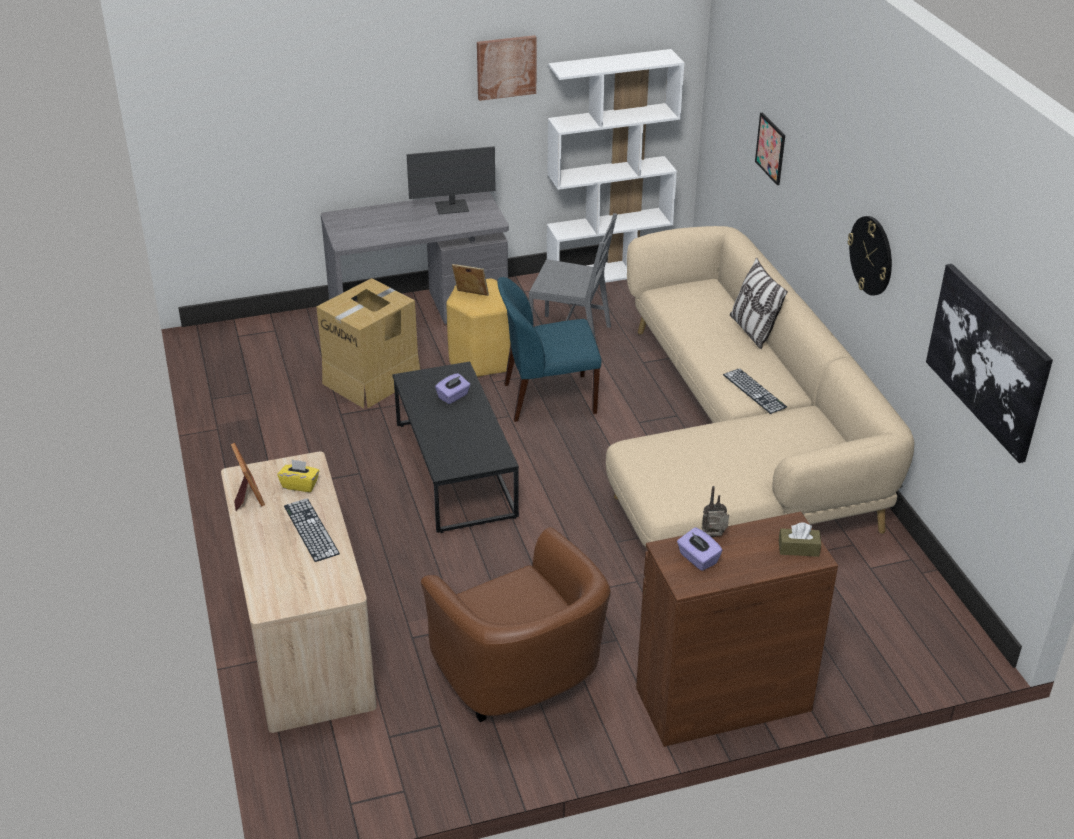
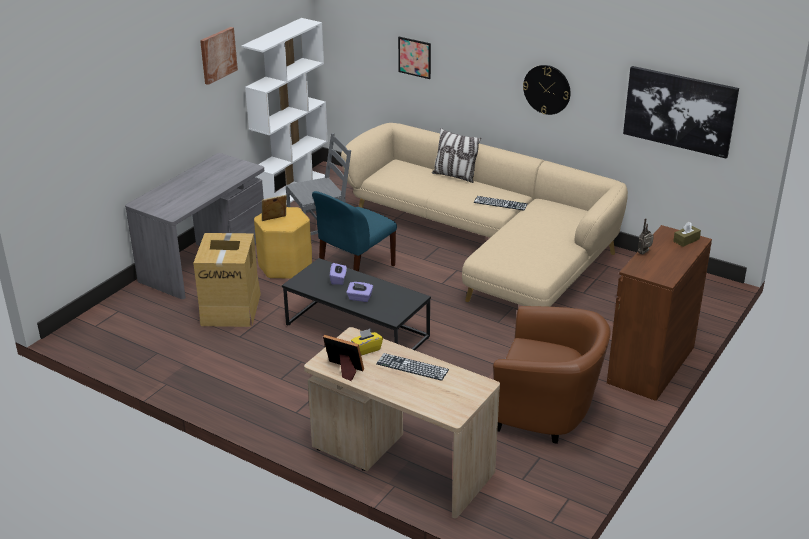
camera: 40 degrees left, 5 degrees down
(452, 207) = (211, 170): monitor -> none
(698, 559) = (653, 266): purple tissue box -> purple tissue box (360, 298)

